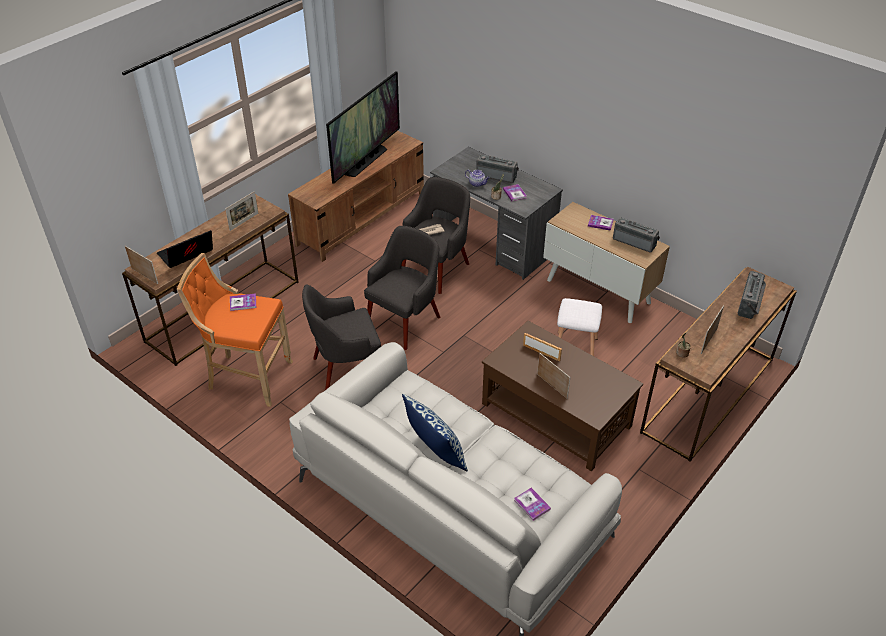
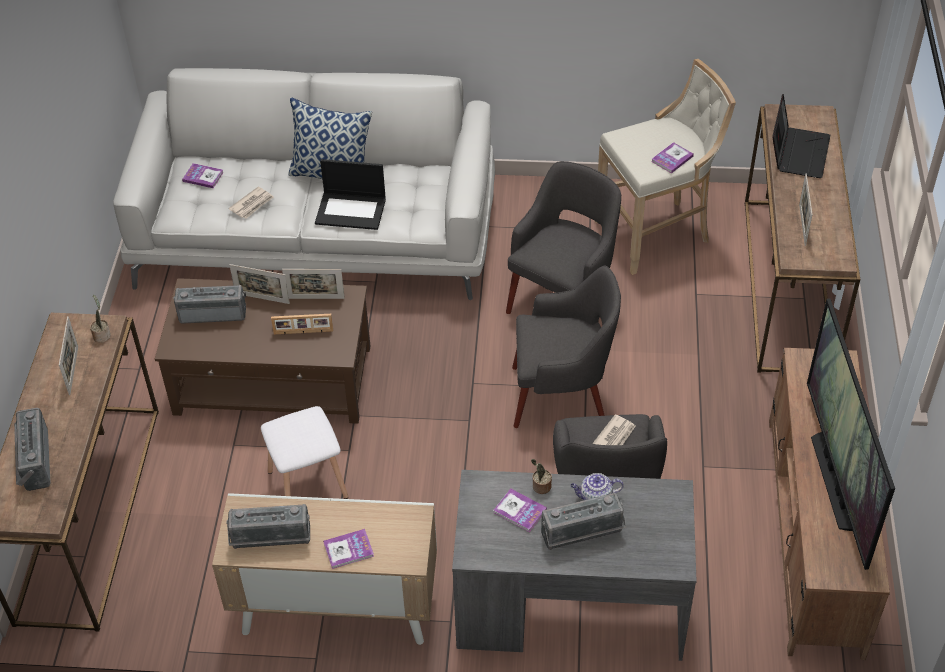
camera: 145 degrees right, 5 degrees up
(144, 276) = (800, 109): picture frame -> picture frame (315, 298)
(247, 377) = (656, 233): orange stool -> beige stool
(404, 322) = (561, 396): grey armchair -> grey armchair turned 90 degrees counterclockwise
(448, 415) = (351, 210): none -> laptop
(511, 459) = (252, 204): none -> newspaper
(589, 393) = (213, 312): none -> radio

